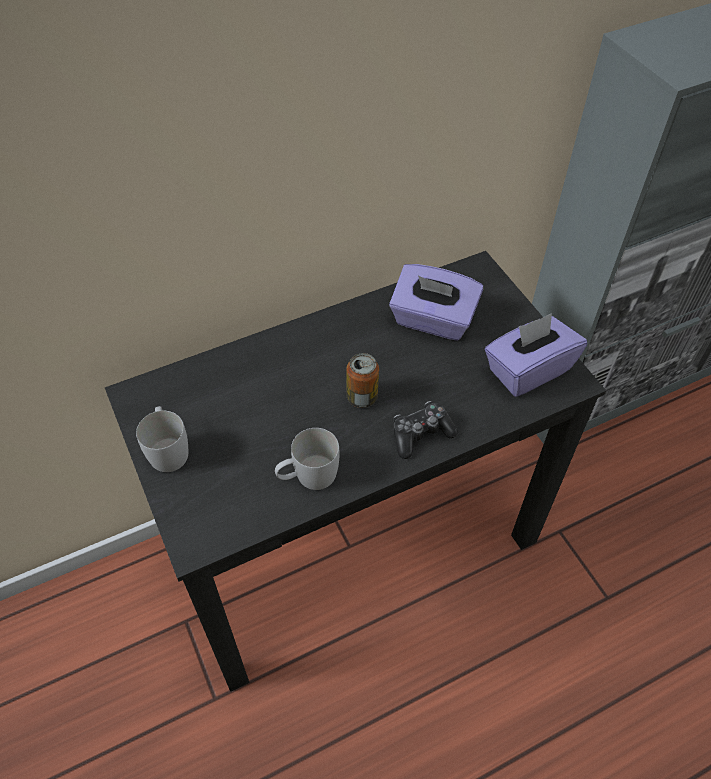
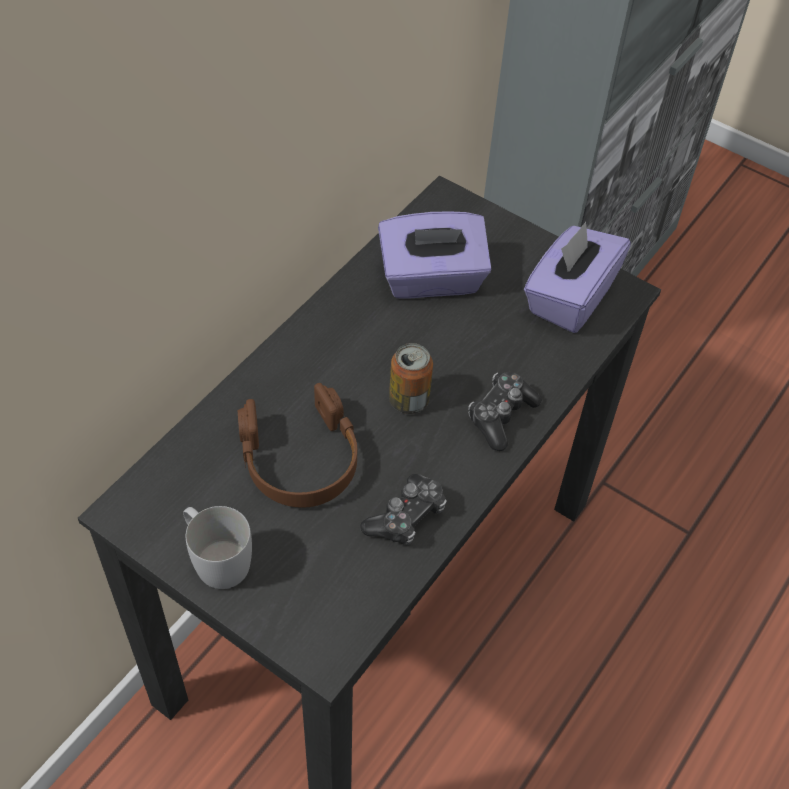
camera: 30 degrees left, 0 degrees up
(263, 407) = (300, 459): none -> brown headphones
(308, 476) = (406, 517): white mug -> game controller

